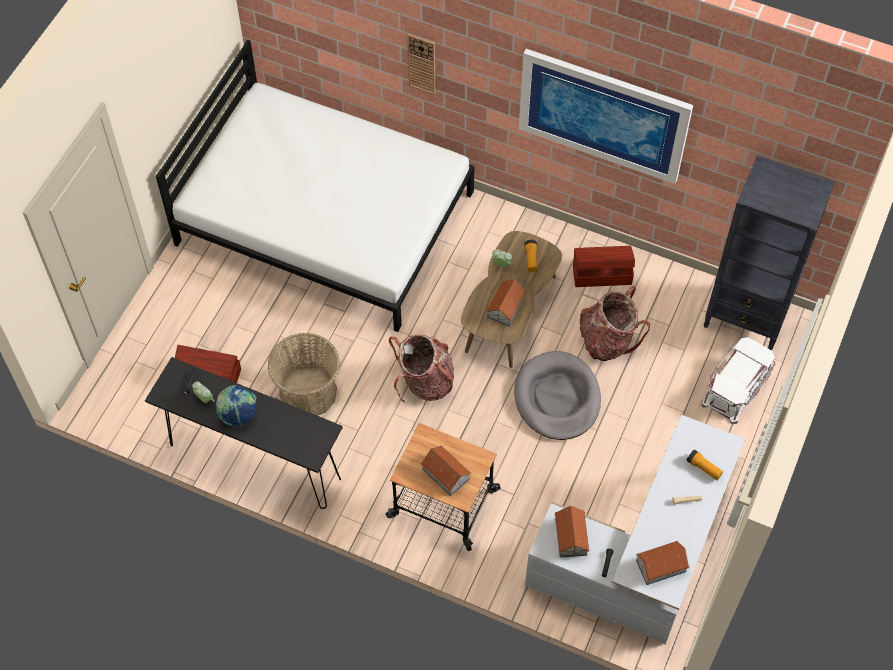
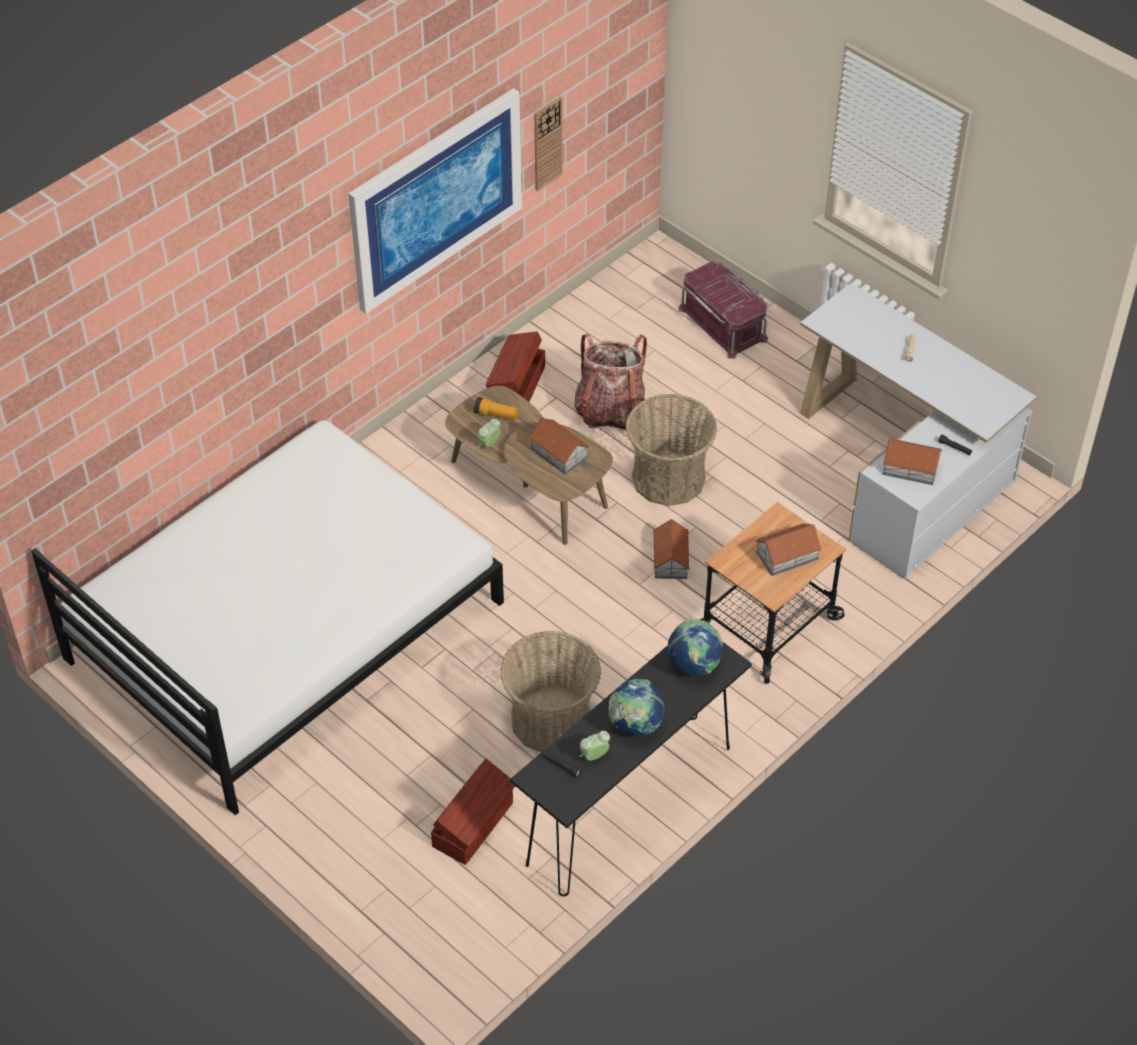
camera: 70 degrees left, 10 degrees down
(302, 436) = (694, 665): none -> globe
(422, 63) = (243, 344): wall clock -> wall clock (547, 143)
(425, 382) = (590, 595): backpack -> none
(557, 398) = (668, 478): grey dog bed -> basket
(660, 566) = (981, 395): toy house -> toy house (670, 560)
(704, 468) = (875, 325): flashlight -> none
(737, 388) = (724, 323): white storage box -> red storage box
(746, 318) = (638, 286): black bookcase -> none

